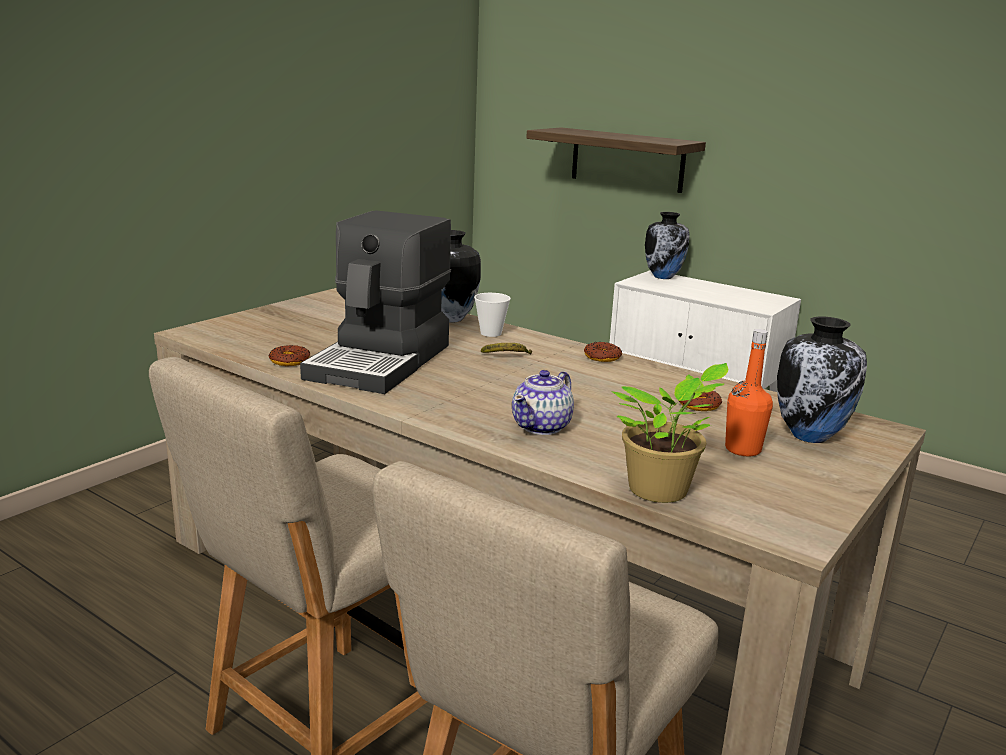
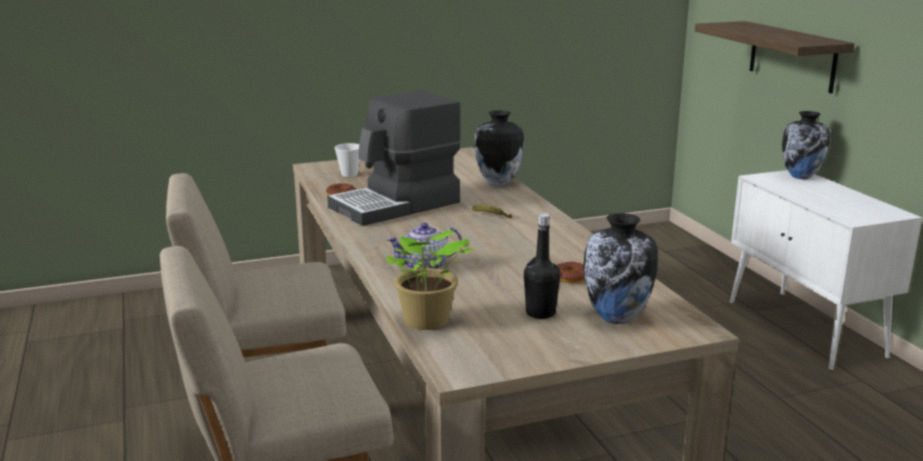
camera: 35 degrees right, 0 degrees up
(491, 333) = (509, 198): cup -> cup (349, 174)
(602, 357) = (563, 230): donut -> none
(743, 449) = (540, 313): orange bottle -> black bottle

